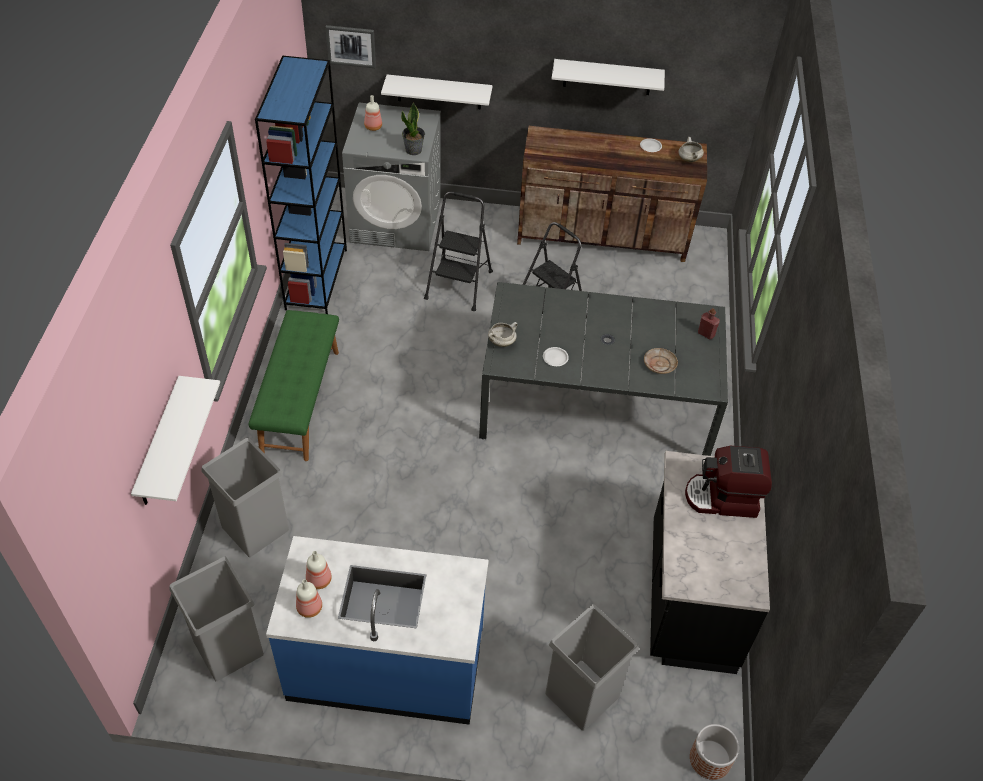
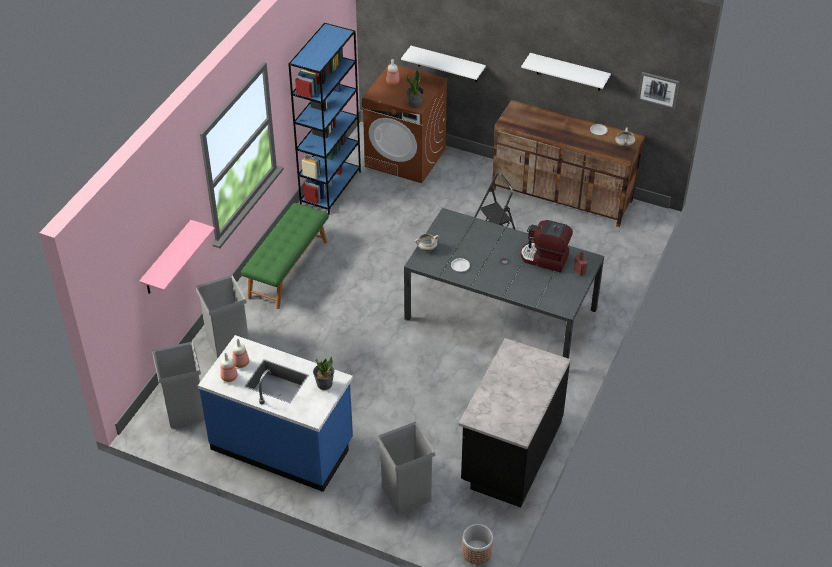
camera: 20 degrees right, 5 degrees down
(159, 444) = (167, 259): white shelf -> pink shelf
(351, 46) = (387, 21): picture -> picture (658, 89)
(396, 222) = (406, 158): grey washing machine -> brown washing machine
(454, 583) = (324, 384): none -> potted plant
(459, 282) = (435, 210): black step ladder -> none
(659, 364) = (534, 285): beige plate -> none
(722, 499) = (529, 375): coffee machine -> coffee machine (544, 259)

